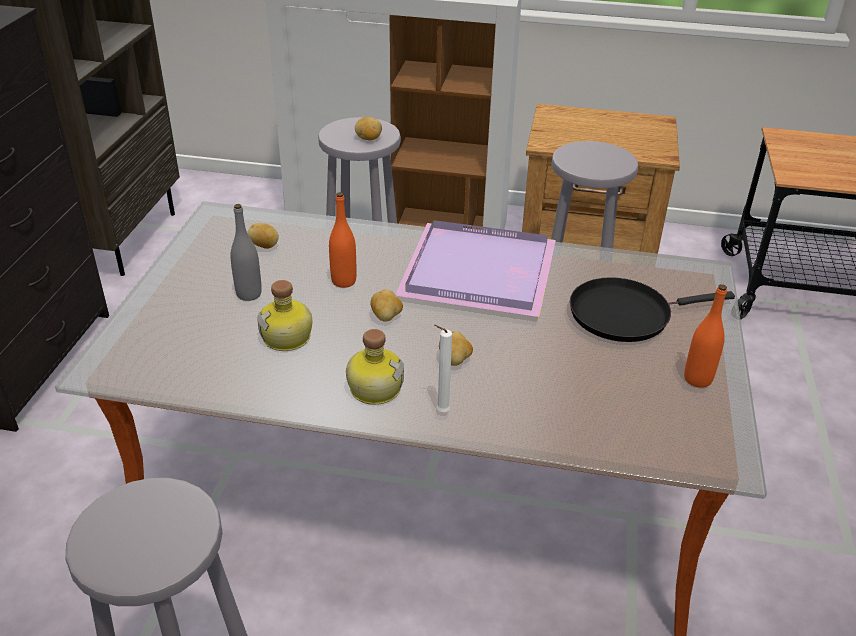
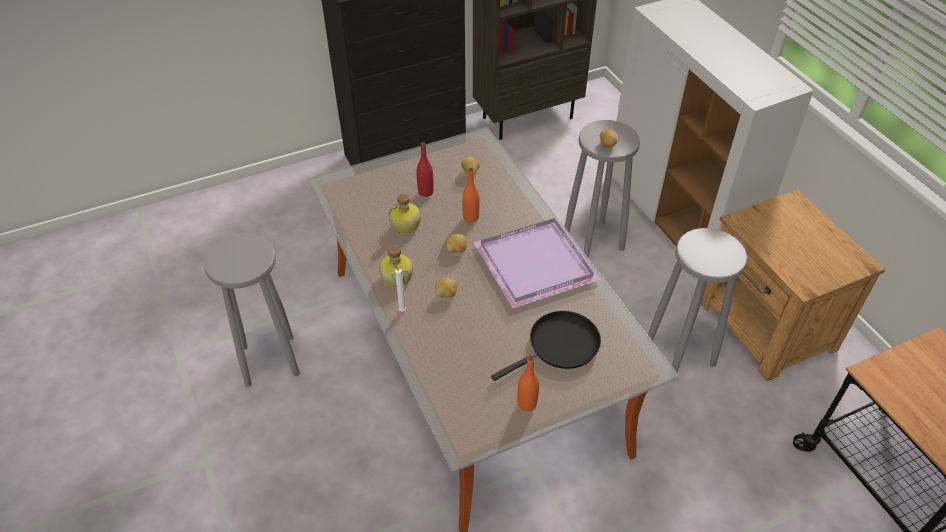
camera: 55 degrees right, 10 degrees up
(249, 294) = (425, 192): grey bottle -> red bottle
(625, 314) = (560, 346): black frying pan -> black frying pan turned 105 degrees clockwise

